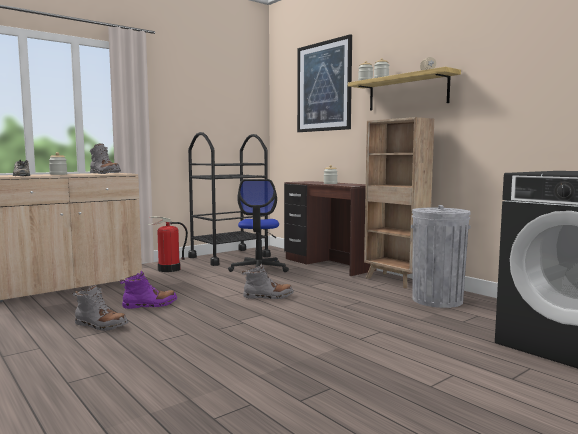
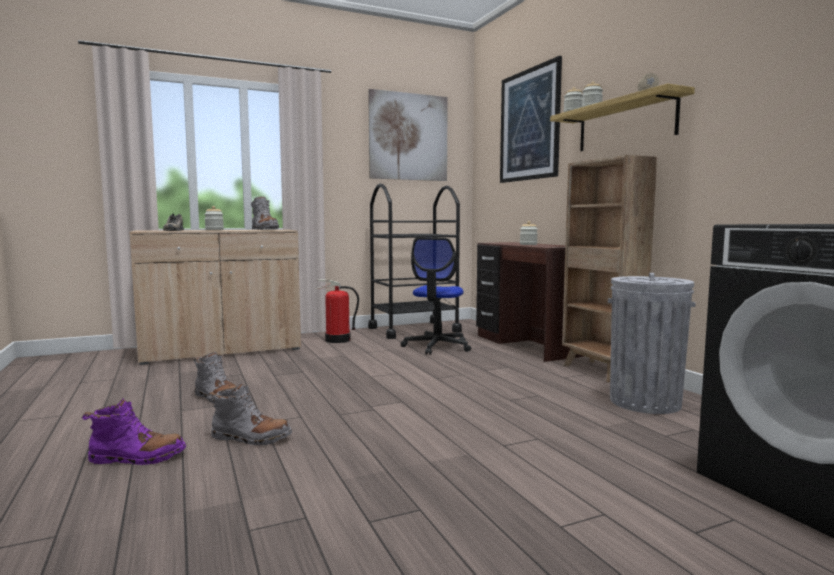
camera: 15 degrees right, 0 degrees up
(150, 305) = (287, 379): purple boot -> purple boot (137, 458)
(218, 91) = (408, 137): none -> picture
(268, 296) = (425, 380): grey boot -> grey boot (250, 438)

